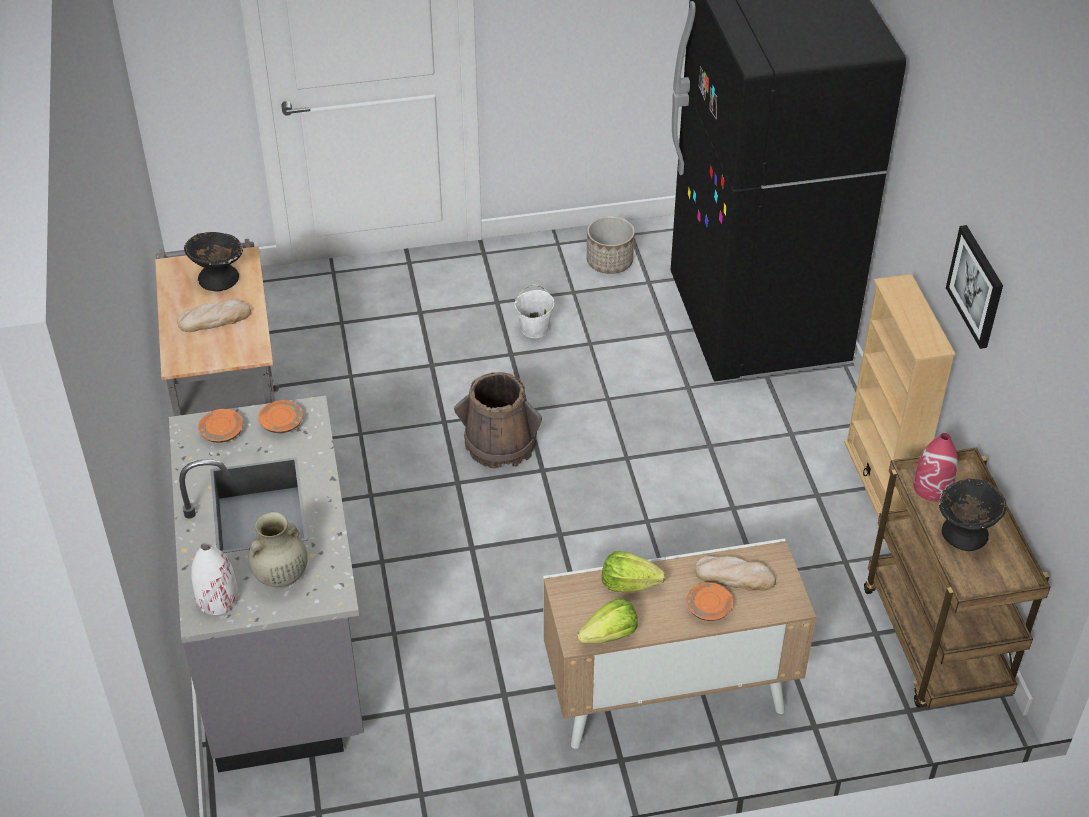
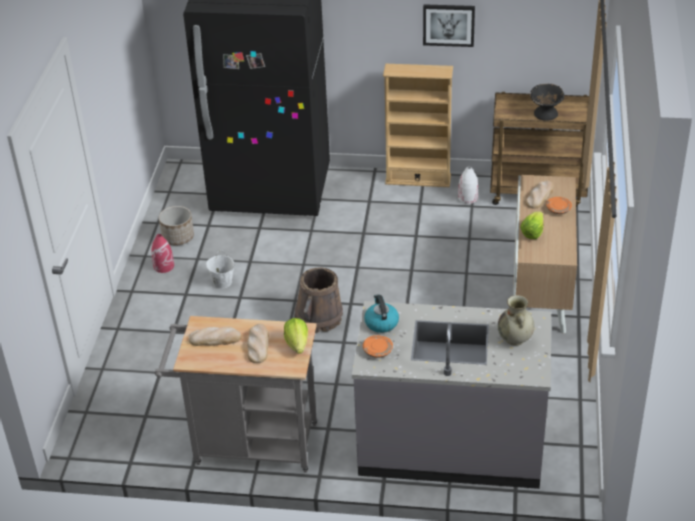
camera: 70 degrees left, 5 degrees down
(217, 598) = (524, 368): white vase -> white vase (467, 198)
(218, 278) = (215, 339): black bowl -> bread
(281, 422) = (381, 323): orange plate -> kettle
(610, 635) = (567, 246): lettuce -> lettuce (297, 344)
(933, 487) = (511, 115): red vase -> red vase (164, 266)

